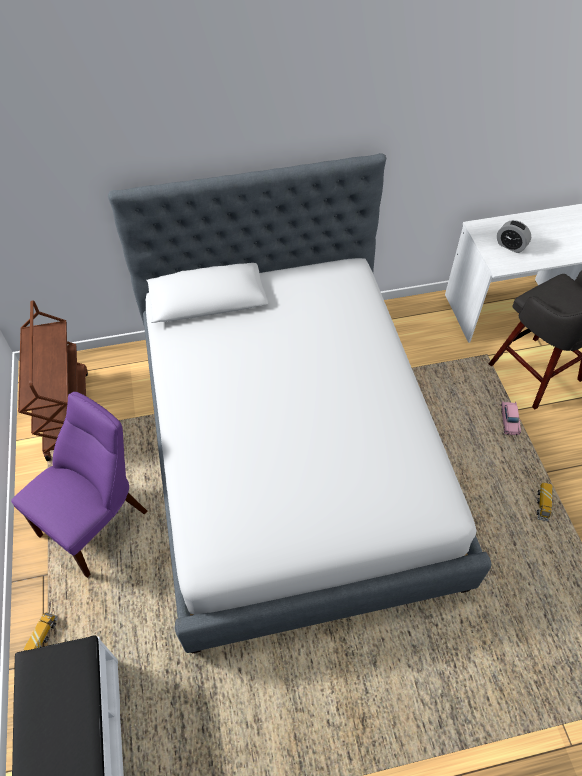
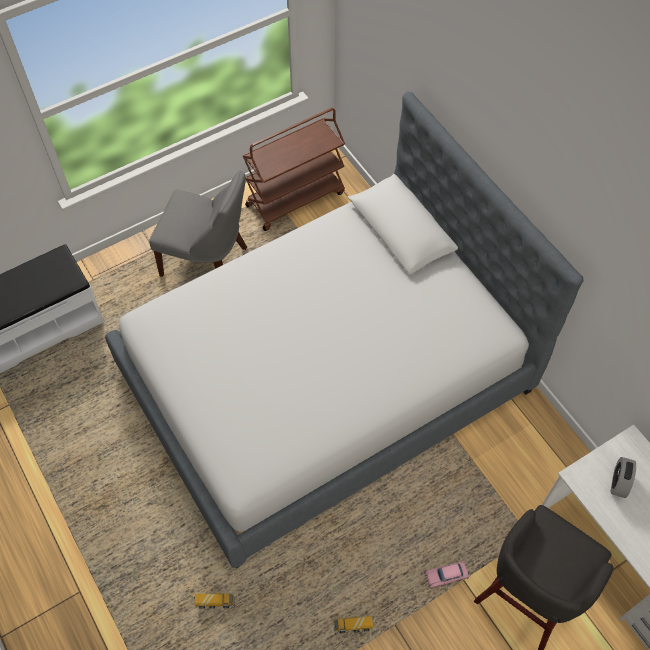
camera: 70 degrees right, 5 degrees up
(43, 635) = (109, 269): toy truck -> toy truck (215, 602)
(98, 520) = (208, 262): purple chair -> grey chair

